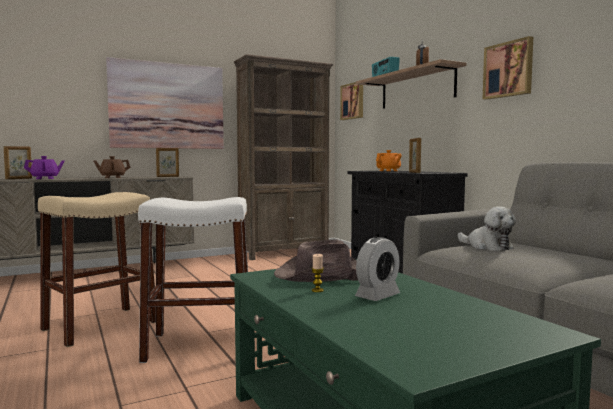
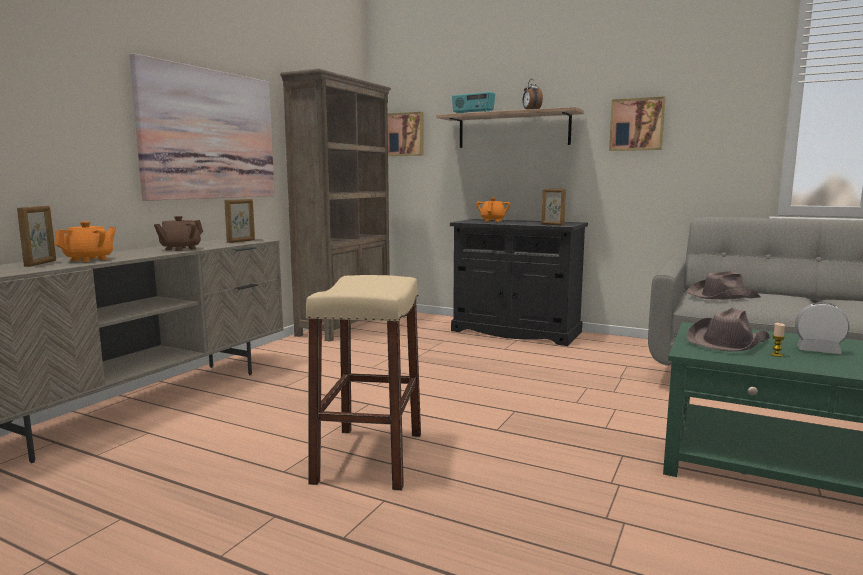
camera: 35 degrees left, 5 degrees up
(45, 178) = (89, 259): purple teapot -> orange teapot
(200, 346) = (526, 444): white stool -> none
(377, 296) = (818, 350): alarm clock -> alarm clock turned 75 degrees counterclockwise
(487, 246) = (722, 296): plush toy -> brown hat

